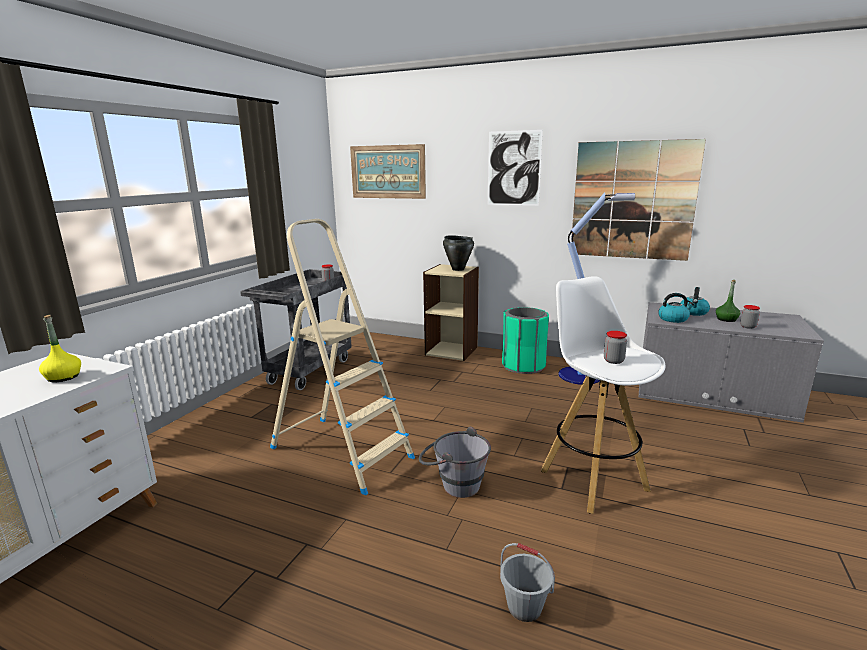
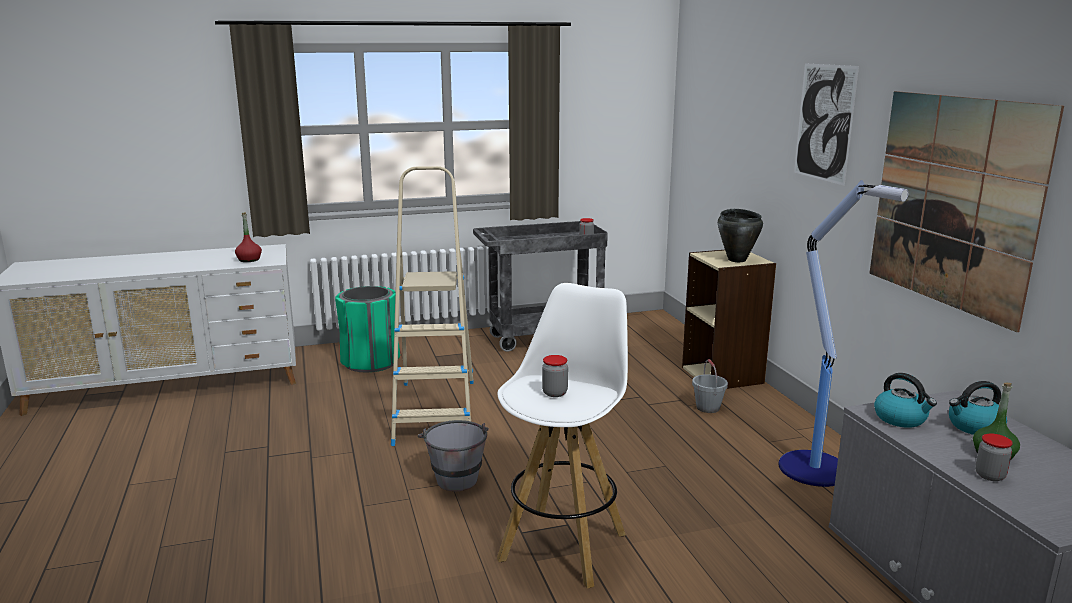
camera: 50 degrees right, 0 degrees up
(63, 377) = (249, 260): yellow bottle -> red bottle
(388, 172) = (714, 108): picture -> none
(523, 366) = (768, 426): green trash can -> green trash can (370, 362)
(525, 607) = (330, 564): grey bucket -> grey bucket (708, 408)

